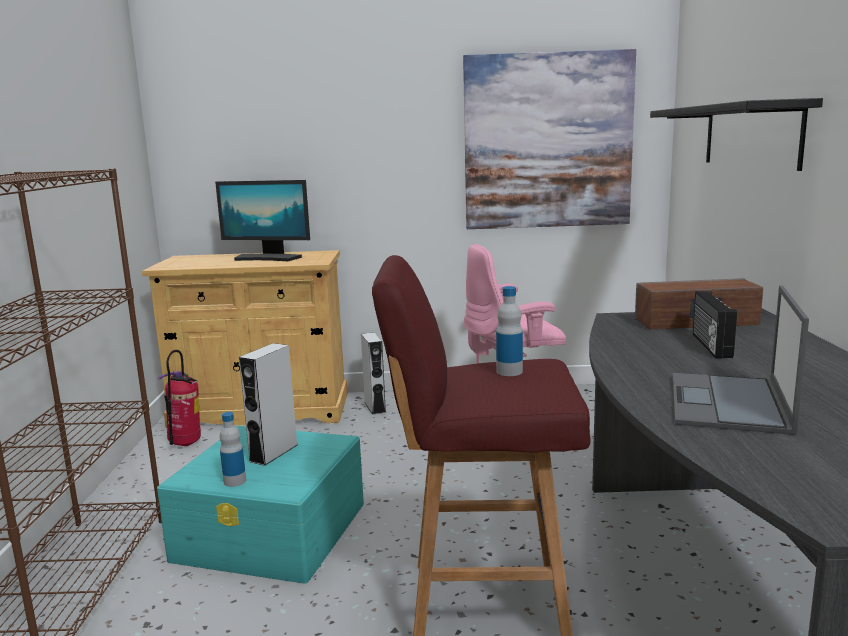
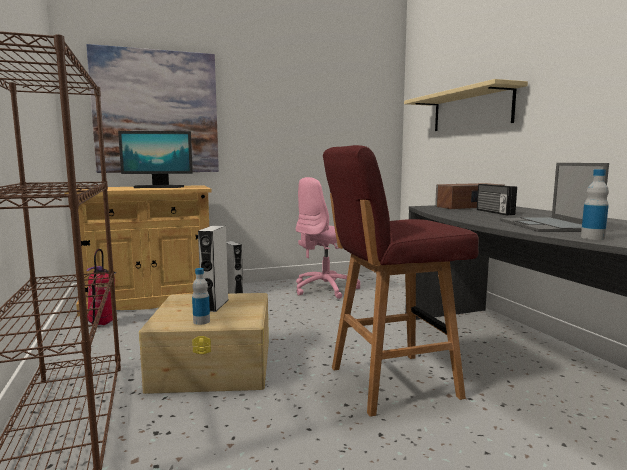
camera: 20 degrees left, 5 degrees down
(273, 531) = (214, 364): turquoise storage box -> beige storage box
(509, 371) = (410, 221): bottle -> bottle (592, 238)
(547, 141) = (336, 120): picture -> picture (156, 112)
(750, 135) = (471, 110): black shelf -> beige shelf

